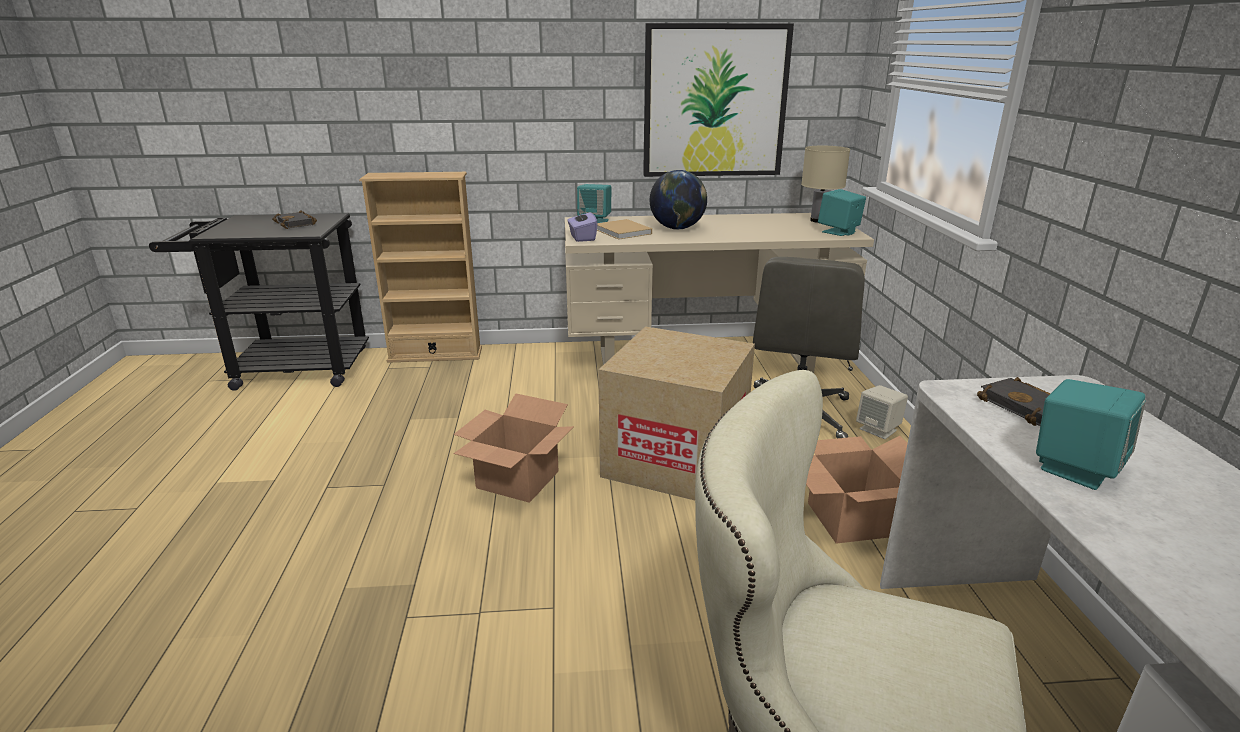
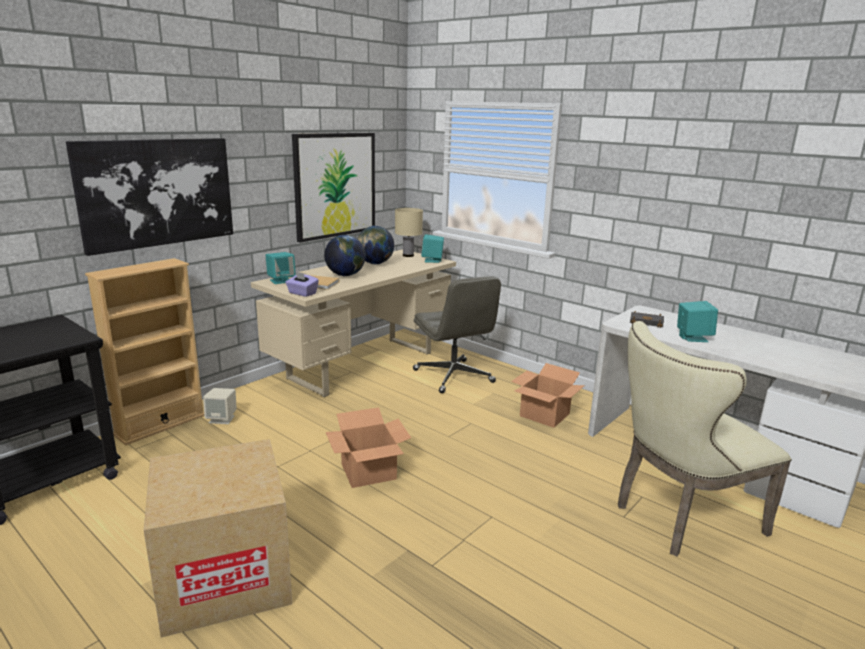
camera: 45 degrees left, 5 degrees down
(297, 224) = (39, 333): black book -> none
(454, 92) = (157, 192): none -> picture
(675, 460) = (434, 423): cardboard box -> cardboard box (225, 577)
(748, 222) = (375, 263): none -> globe
(878, 429) = (498, 370): beige speaker -> beige speaker (222, 419)

